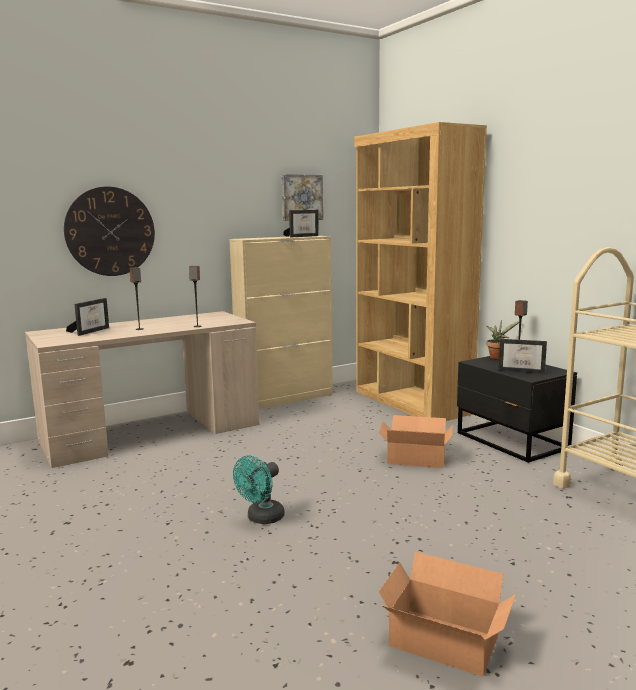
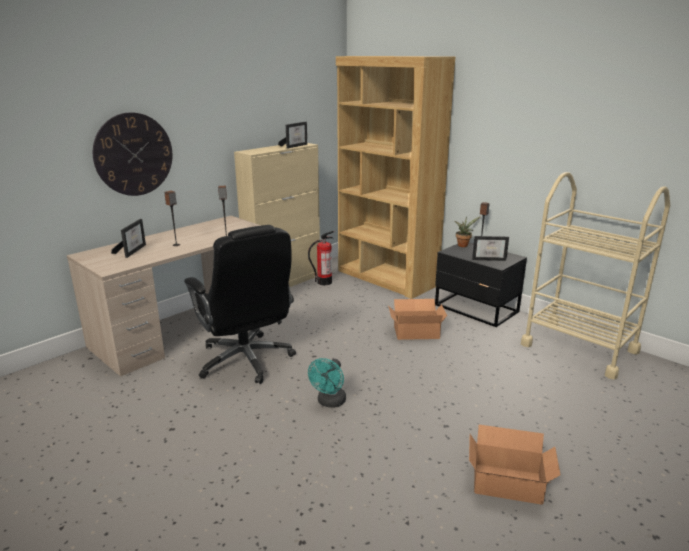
camera: 15 degrees left, 10 degrees up
(193, 467) = (246, 360): none -> black office chair
(301, 197) = (288, 109): picture -> none
(332, 401) = (324, 282): none -> fire extinguisher

